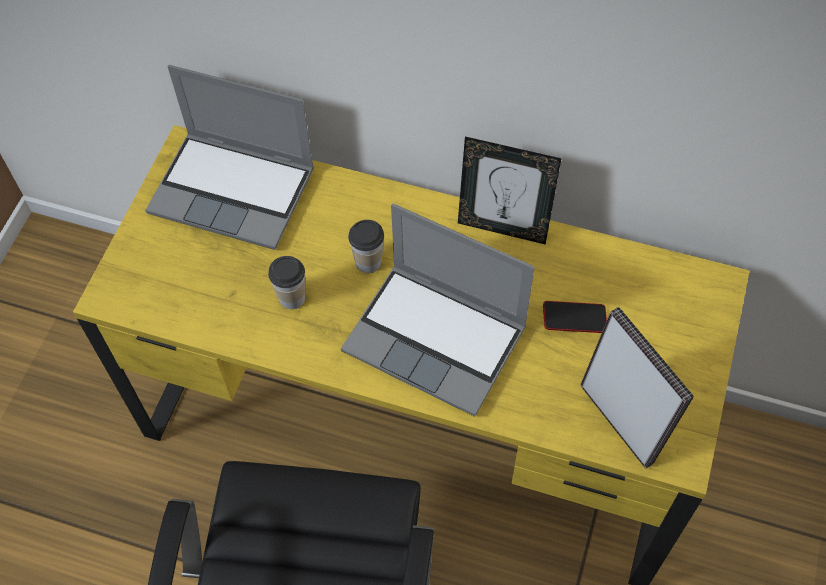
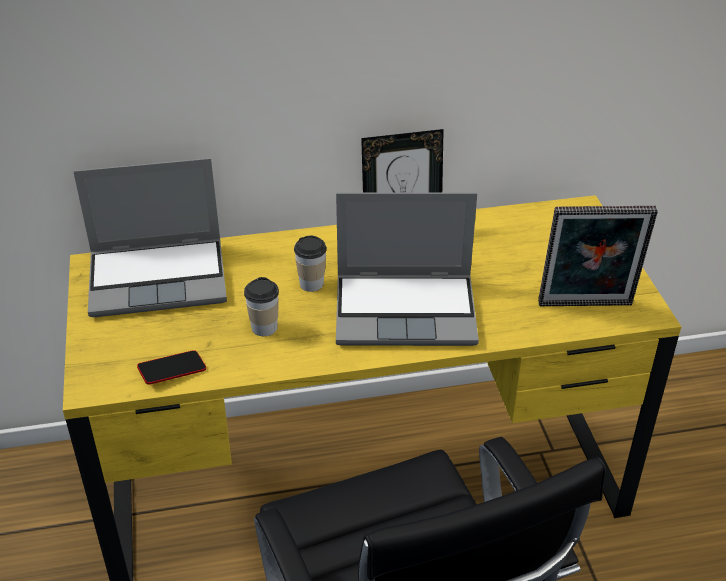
camera: 30 degrees left, 20 degrees down
(574, 319) = (500, 262): phone -> phone (172, 371)
(621, 420) = (586, 307): picture frame -> picture frame turned 150 degrees clockwise

